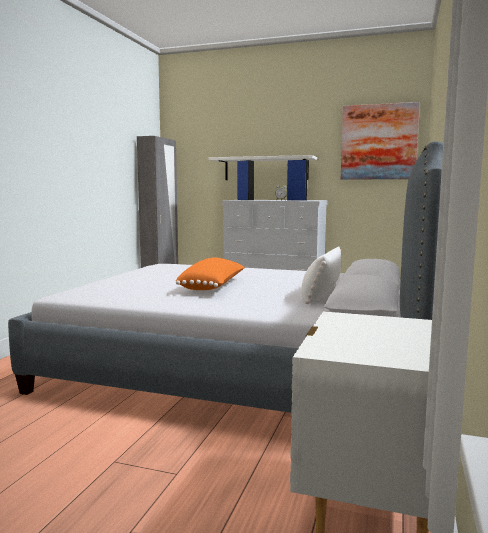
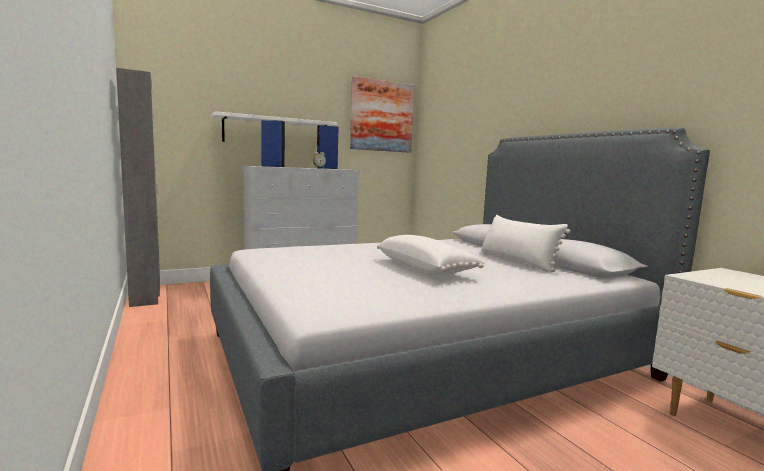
camera: 45 degrees left, 0 degrees up
(213, 287) = (426, 269): orange pillow -> white pillow

